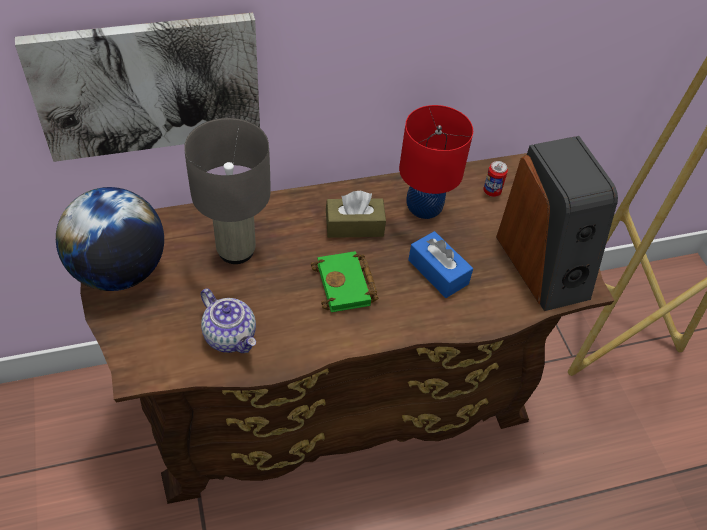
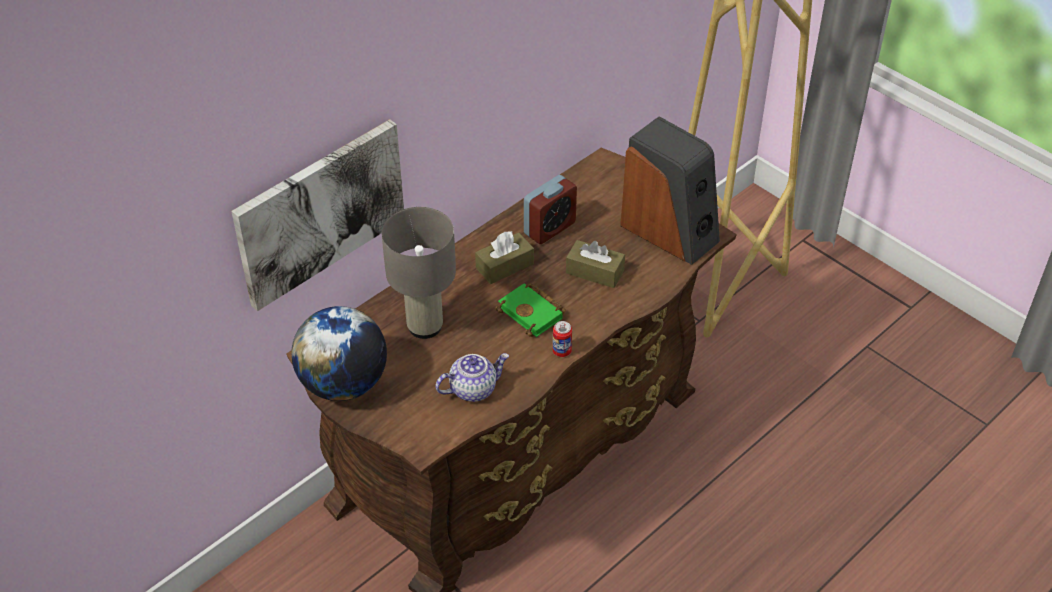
camera: 25 degrees left, 5 degrees down
(231, 336) = (473, 388): teapot -> teapot turned 45 degrees counterclockwise
(424, 208) = (549, 228): red table lamp -> alarm clock
(438, 272) = (594, 272): blue tissue box -> brown tissue box
(492, 191) = (593, 192): can -> can (561, 351)

